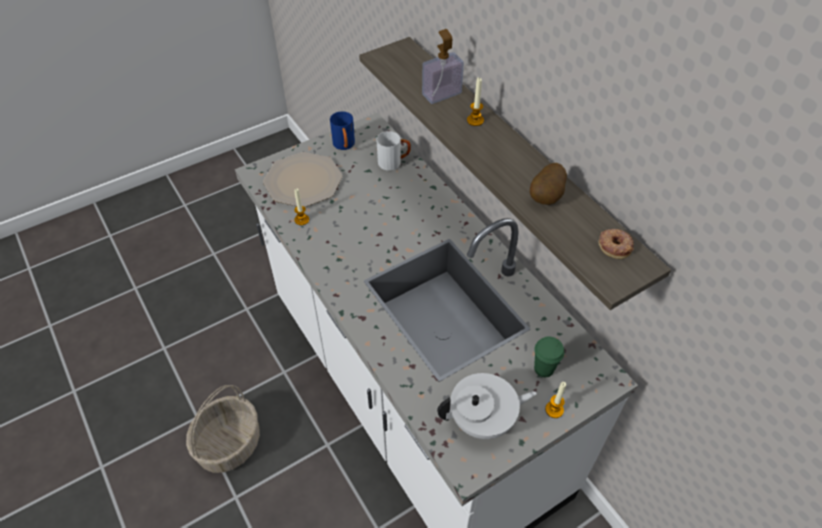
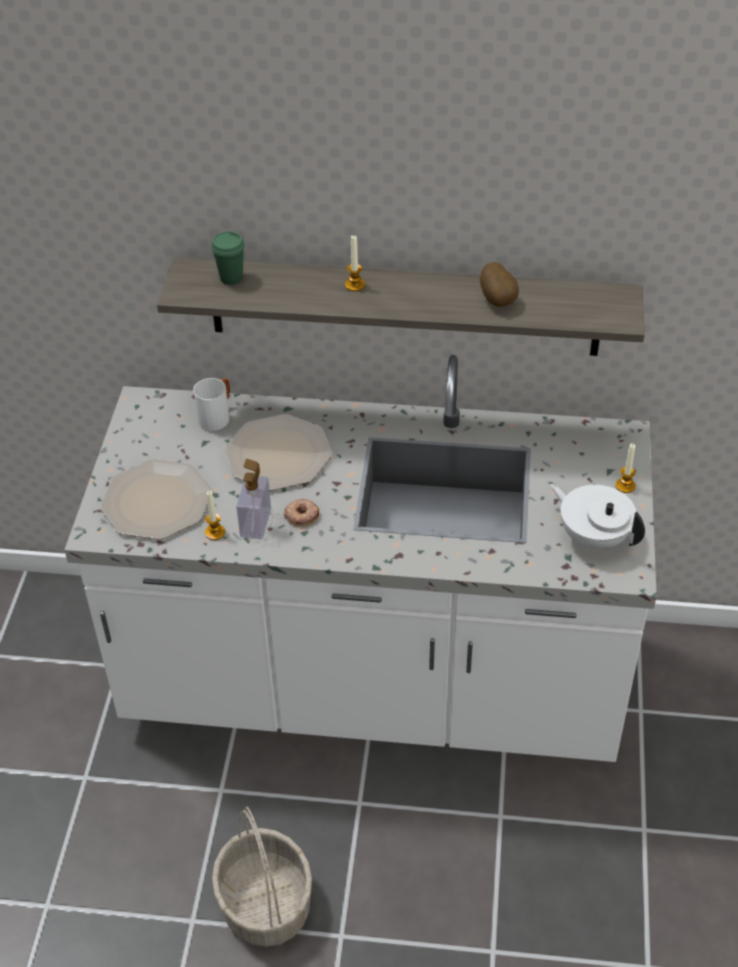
camera: 50 degrees left, 5 degrees down
(344, 146) = (144, 440): blue mug -> none
(390, 206) = (277, 454): none -> plate
(441, 94) = (291, 284): soap dispenser -> soap dispenser (255, 523)
(483, 420) = (593, 537): white teapot -> white teapot turned 75 degrees counterclockwise
(544, 369) = (579, 466): green cup -> green cup (231, 278)
(615, 245) = (590, 296): donut -> donut (301, 515)

